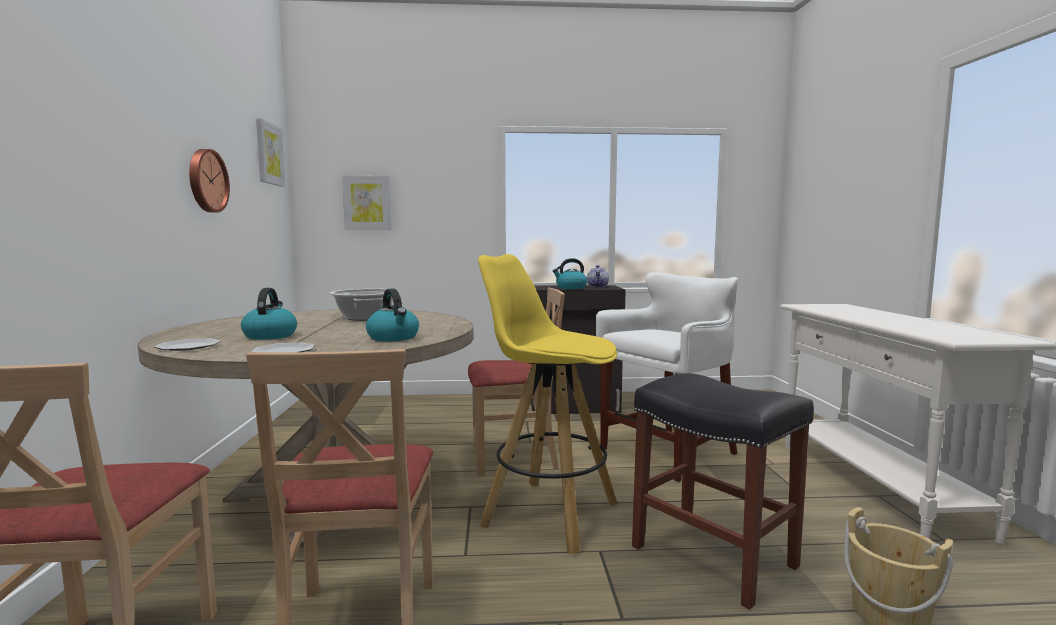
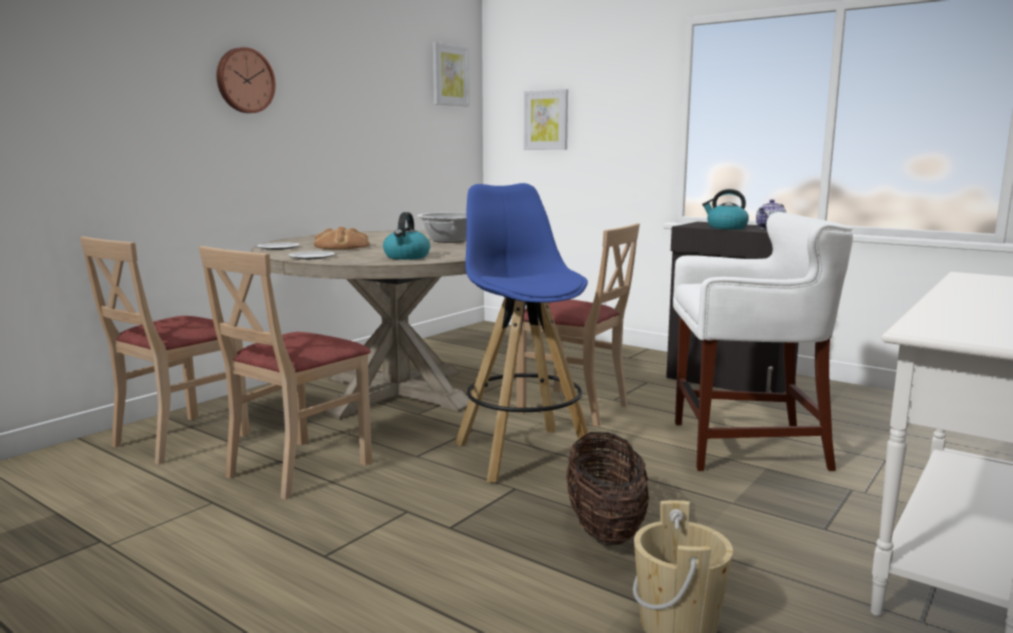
camera: 40 degrees right, 5 degrees up
(206, 181) = (360, 110): wall clock -> wall clock (244, 80)
(270, 335) = (342, 246): kettle -> bread
(548, 514) = (522, 453): yellow stool -> blue stool
(715, 557) = (604, 528): black stool -> basket

